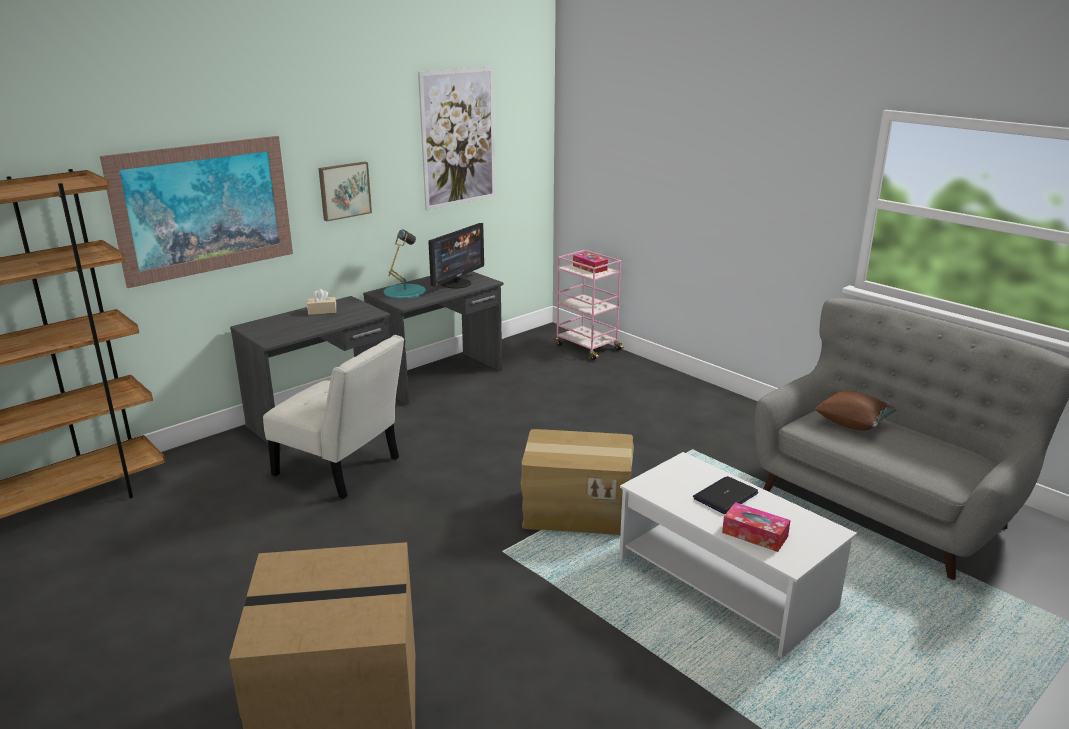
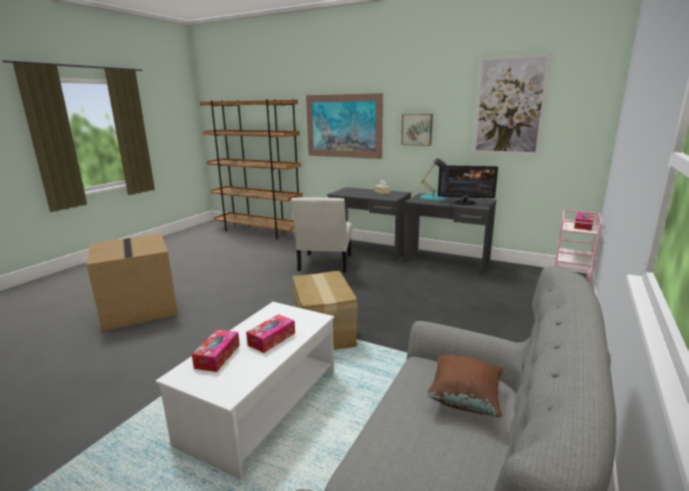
camera: 70 degrees right, 5 degrees down
(725, 496) = (272, 339): laptop -> tissue box

